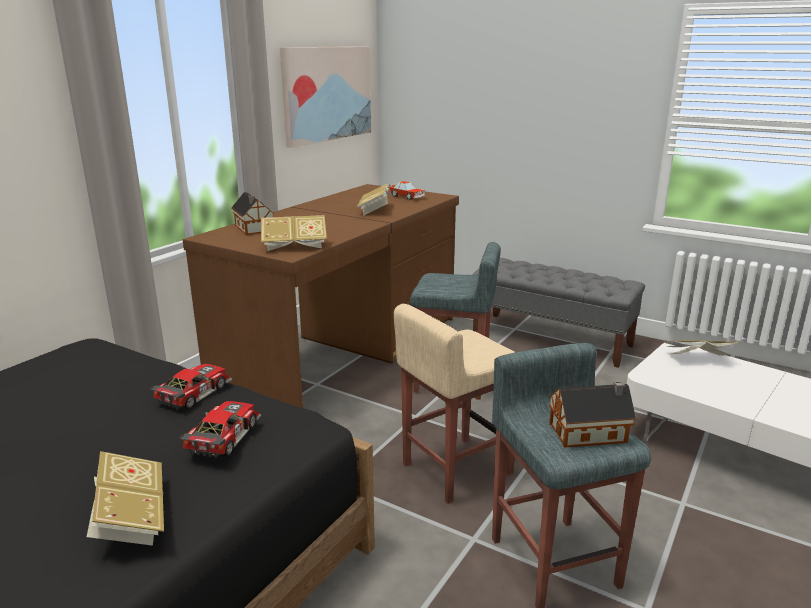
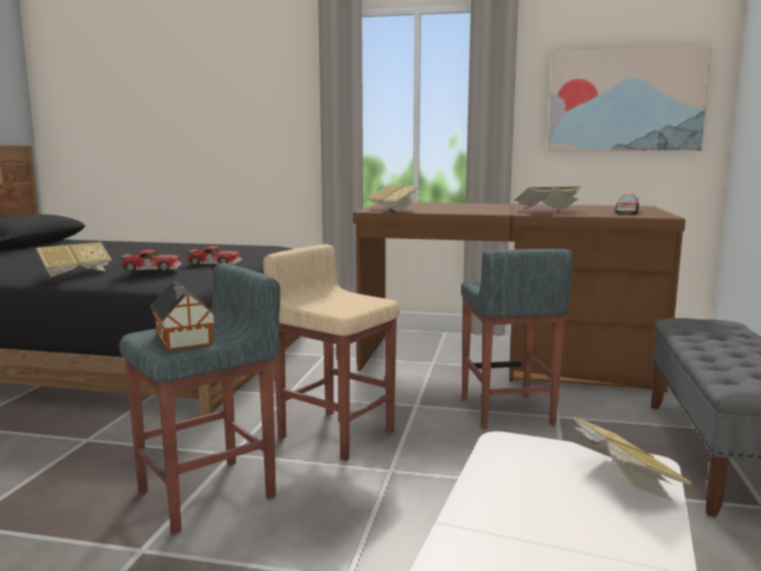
camera: 70 degrees right, 10 degrees down
(253, 229) = (428, 204): toy house -> none

